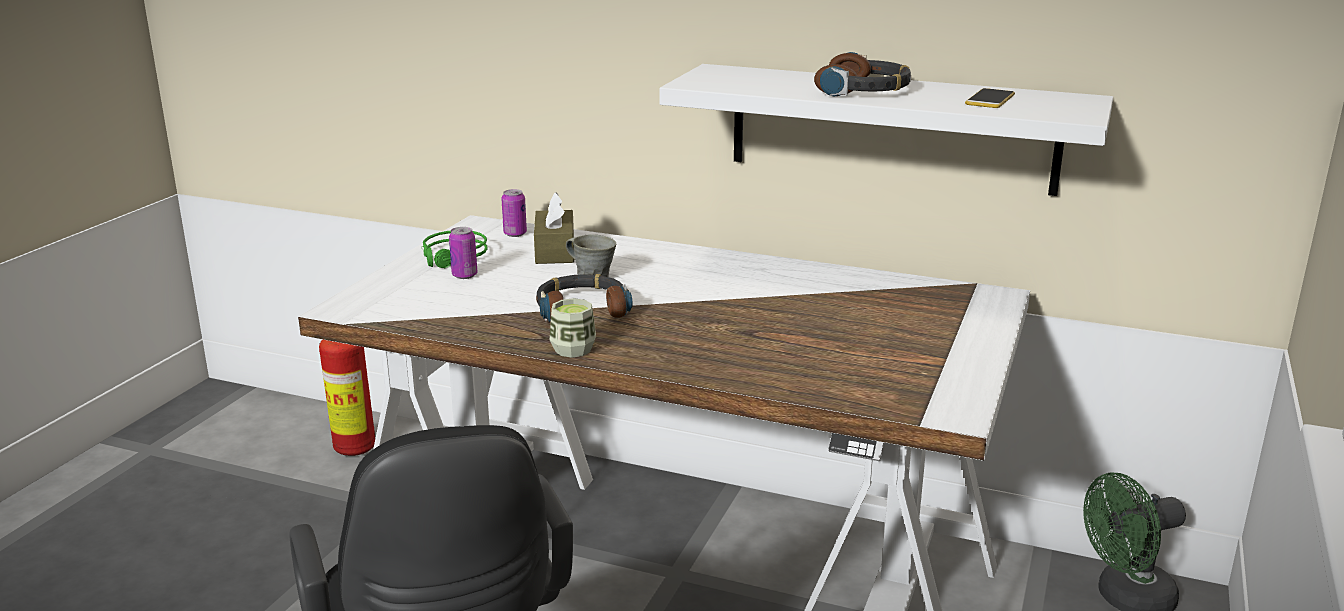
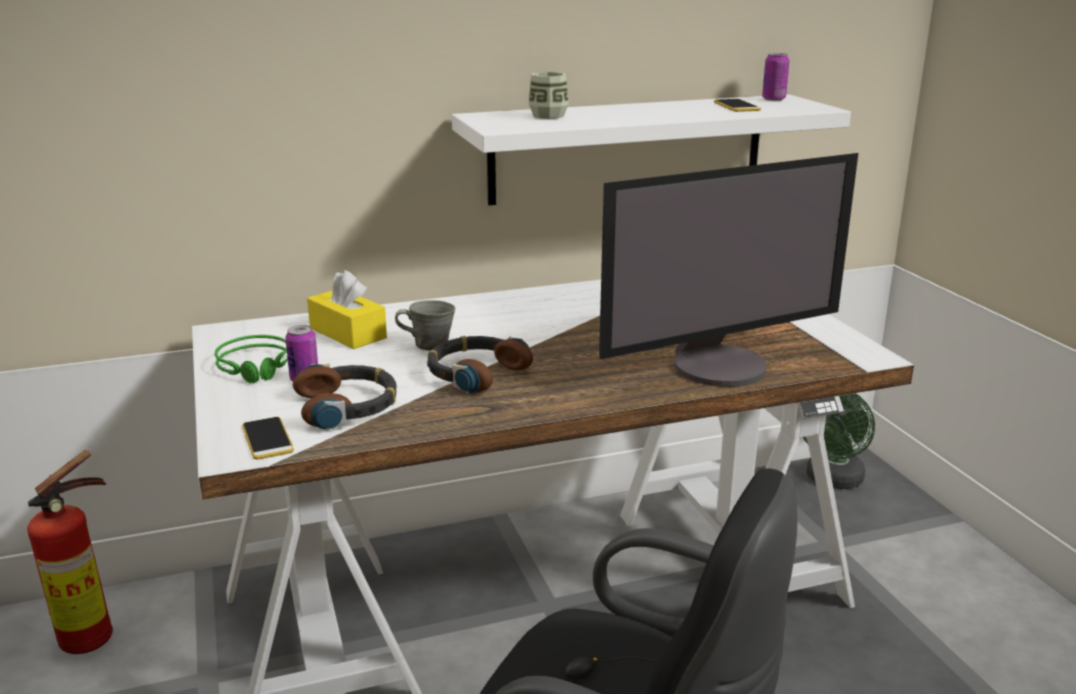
camera: 40 degrees left, 0 degrees up
(372, 307) = (267, 439): none -> phone
(515, 234) = (277, 329): can -> can (773, 99)
(555, 251) = (348, 333): brown tissue box -> yellow tissue box
(573, 349) = (537, 407): cup -> cup (548, 116)
(786, 370) = (719, 366): none -> monitor
(864, 90) = (640, 113): headphones -> headphones (348, 406)

